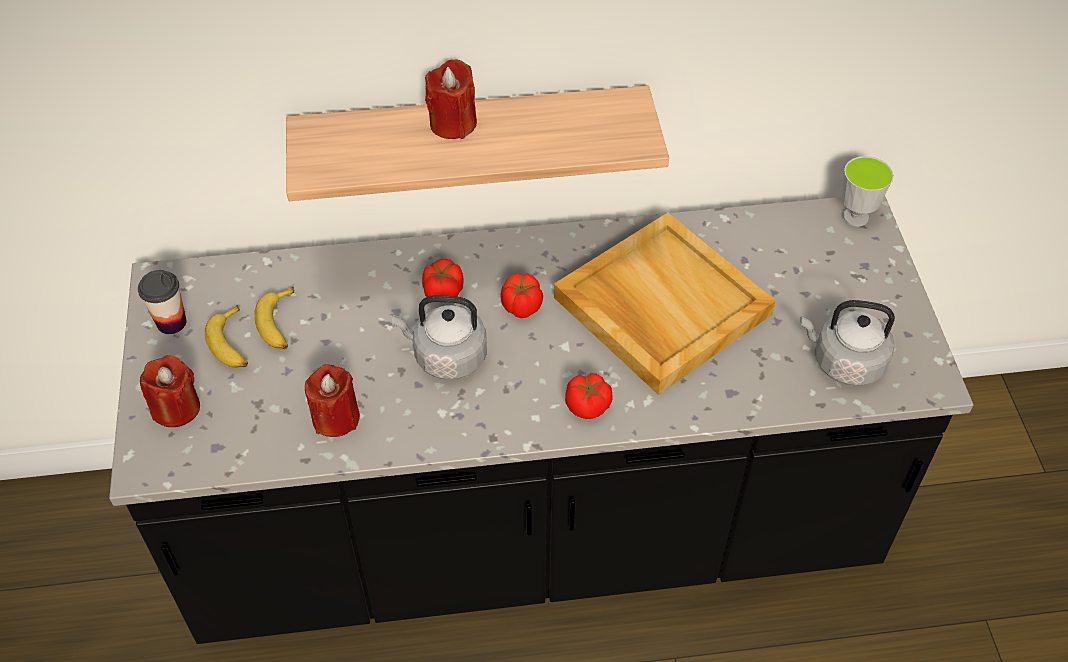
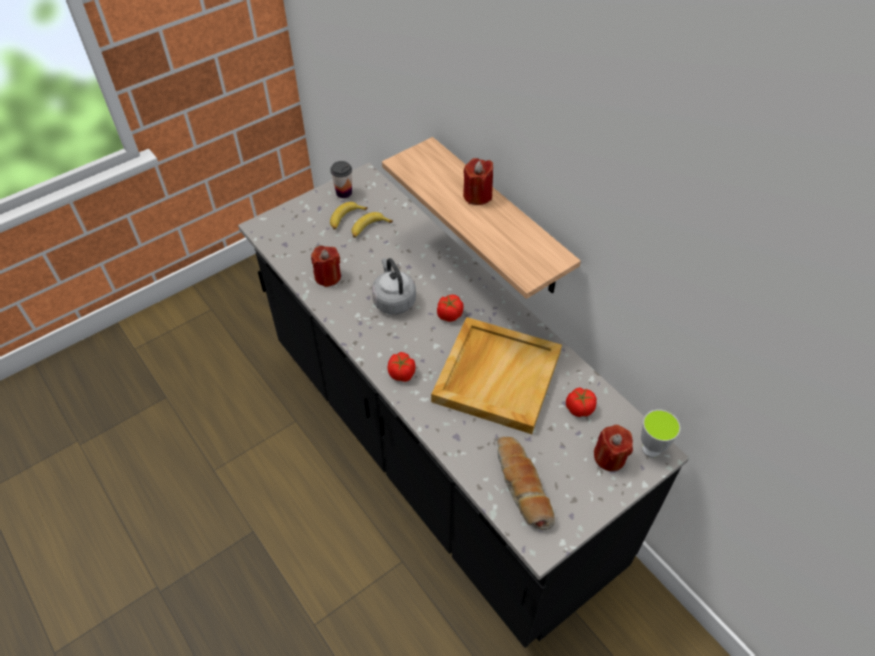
camera: 60 degrees right, 0 degrees up
(176, 408) = (297, 220): red candle -> red candle (609, 457)
(443, 292) = (435, 278): tomato -> tomato (579, 408)
(844, 362) = (521, 487): grey kettle -> bread

